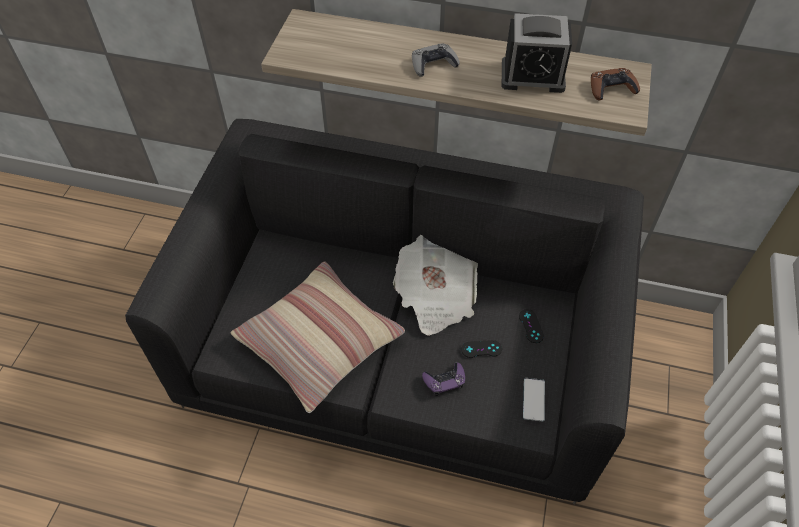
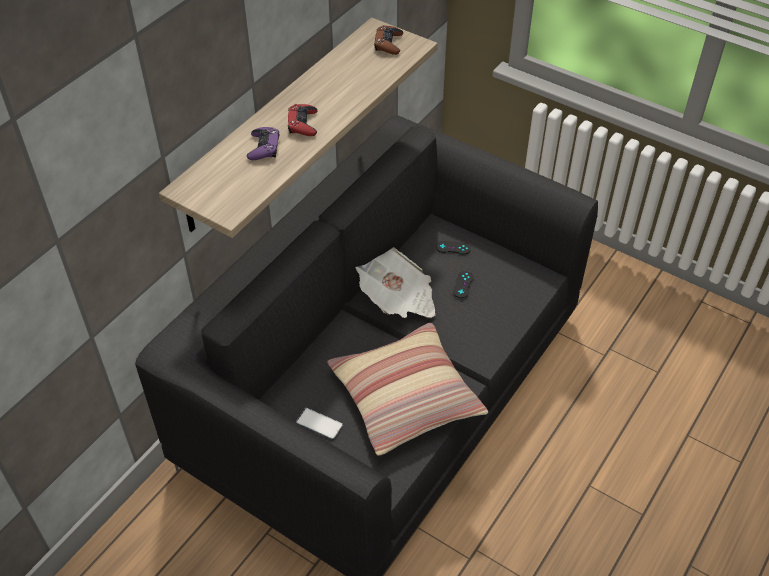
camera: 70 degrees left, 5 degrees down
(433, 64) = (303, 124): grey game controller -> red game controller
(444, 381) = (483, 318): purple game controller -> purple game controller (263, 147)
(532, 76) = (351, 76): alarm clock -> none
(533, 399) = (519, 270): phone -> phone (319, 423)

